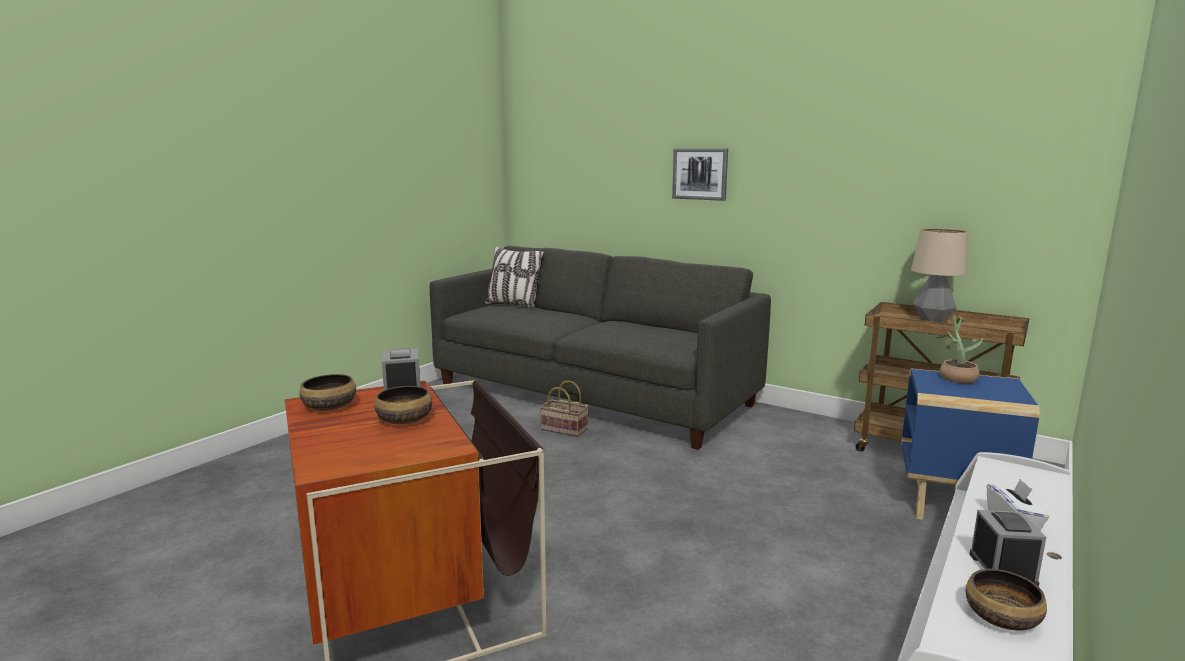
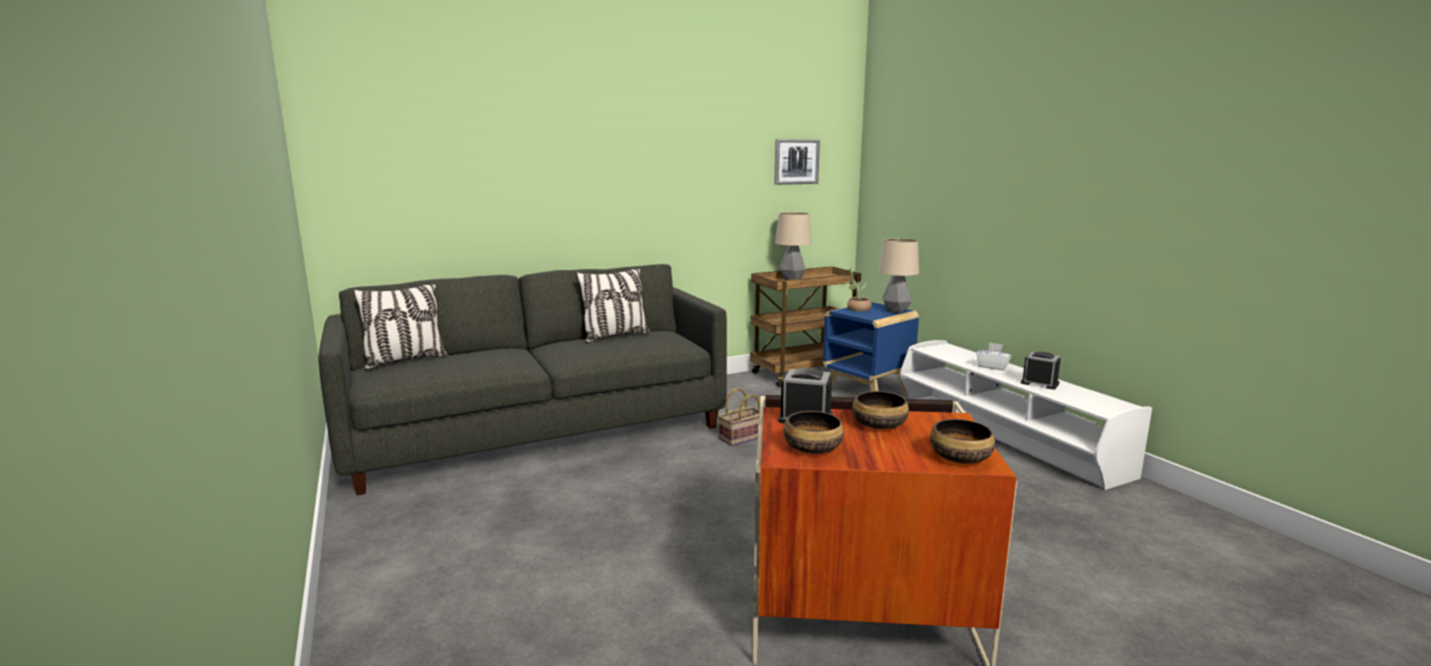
camera: 60 degrees left, 0 degrees up
(562, 429) = (600, 464): basket -> basket (741, 438)
(657, 328) = (615, 336): none -> pillow
(700, 174) = (588, 180): picture -> picture (796, 161)
(1001, 396) = (896, 311): none -> table lamp
(1002, 618) = (1083, 397): bowl -> bowl (960, 458)

